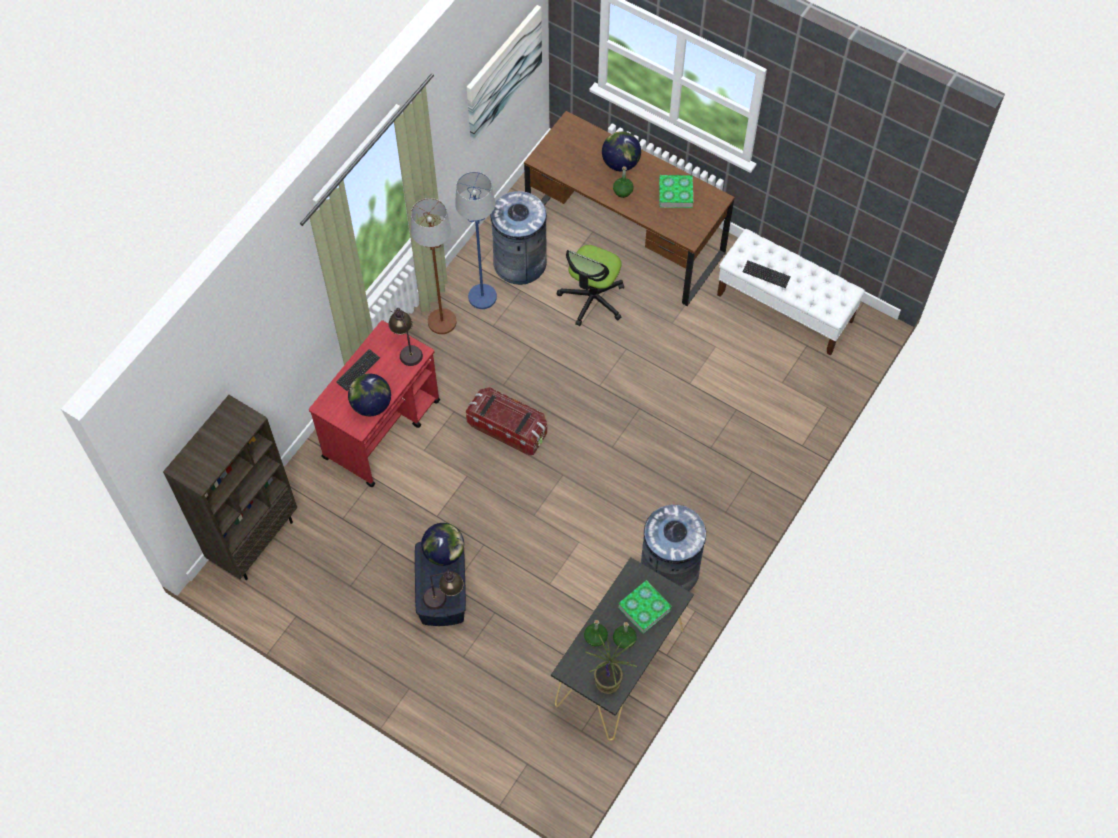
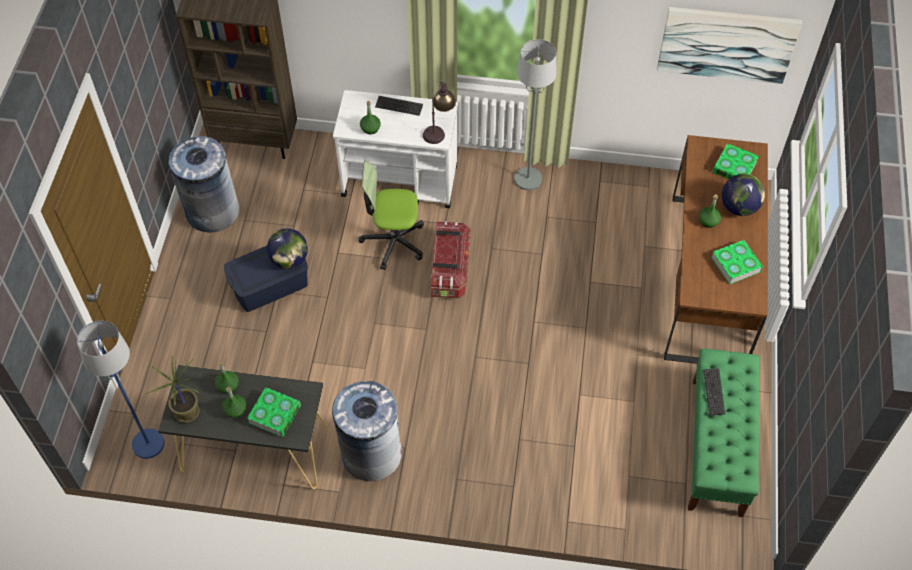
camera: 65 degrees right, 5 degrees down
(371, 405) = (370, 128): globe -> green bottle
(382, 428) = (401, 181): red cart -> white cart
(442, 321) = (528, 179): brown floor lamp -> grey floor lamp
(444, 598) = (246, 277): table lamp -> none
(482, 297) = (571, 197): blue floor lamp -> blue floor lamp (148, 444)
(520, 263) = (624, 210): grey trash can -> grey trash can (212, 211)
(577, 145) = (734, 167): none -> book
(592, 299) = (621, 280): office chair -> office chair (393, 241)
(785, 308) = (717, 447): white bench -> green bench

